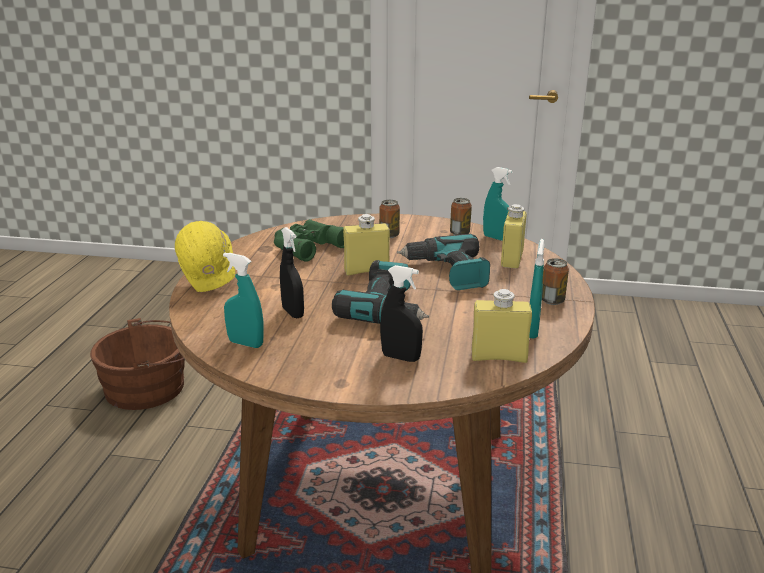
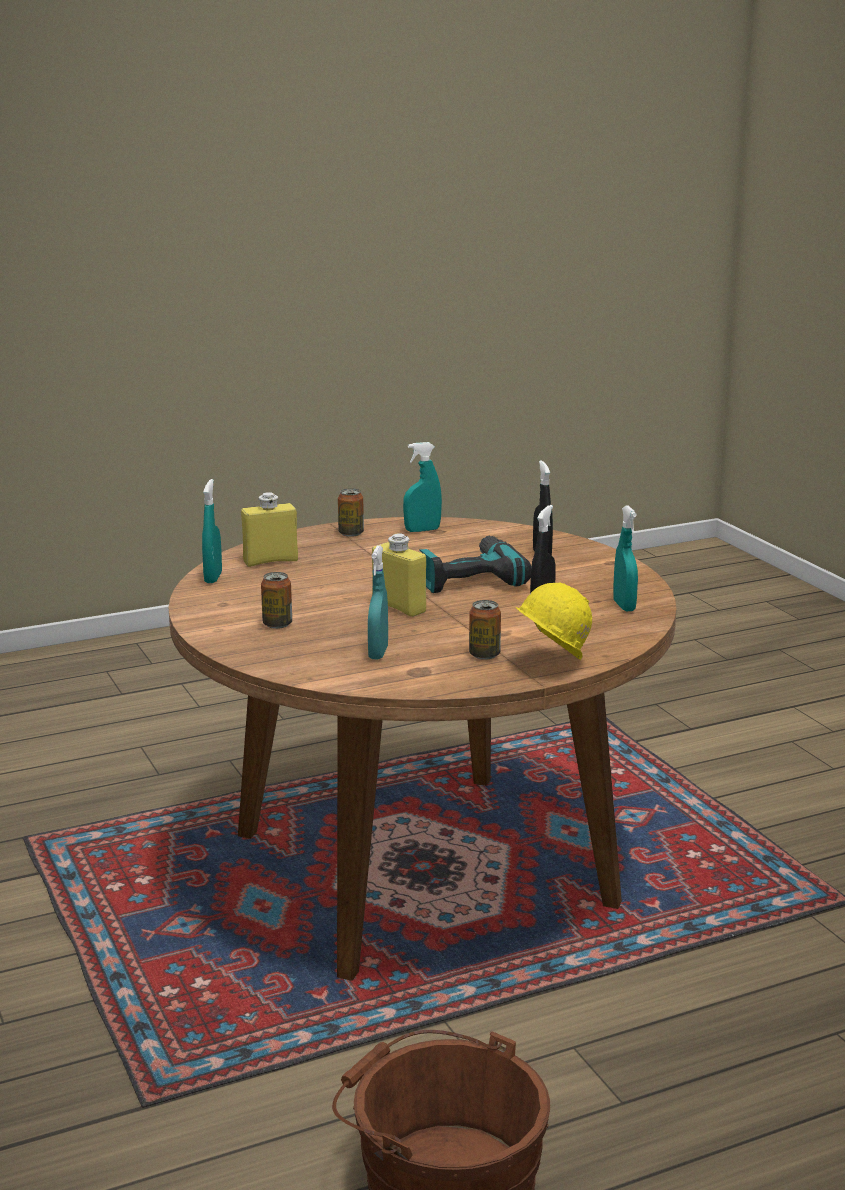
camera: 125 degrees left, 5 degrees down
(306, 246) = (378, 653): green binoculars -> turquoise spray bottle
(448, 273) = (348, 576): power drill -> none
(459, 233) = (220, 595): can -> can (484, 655)
(499, 357) = (484, 531): yellow bottle -> none

